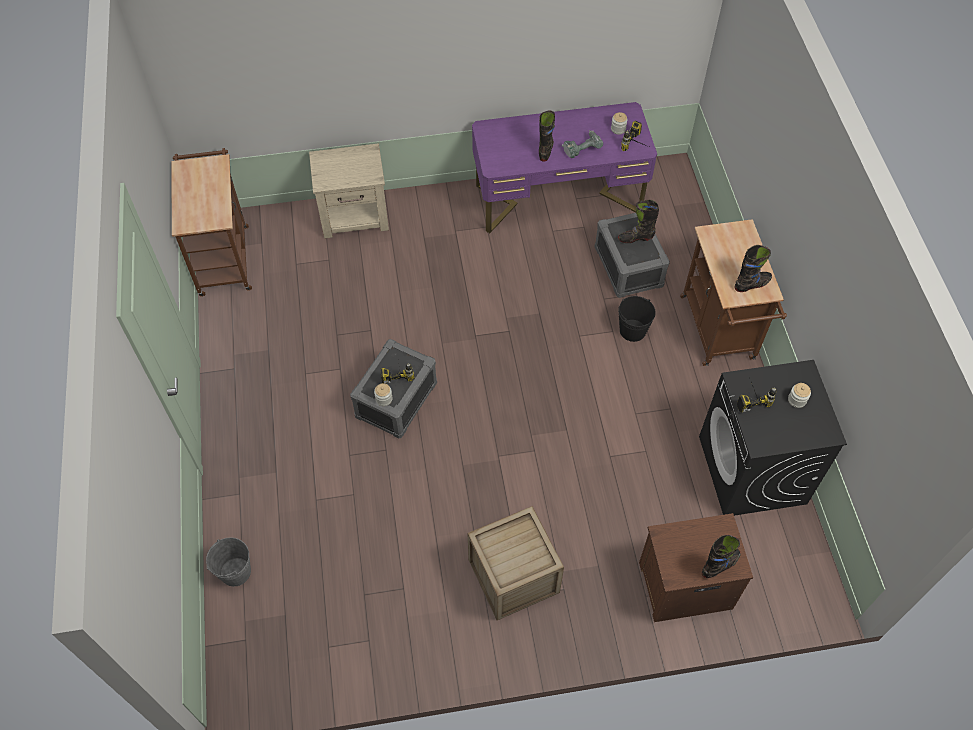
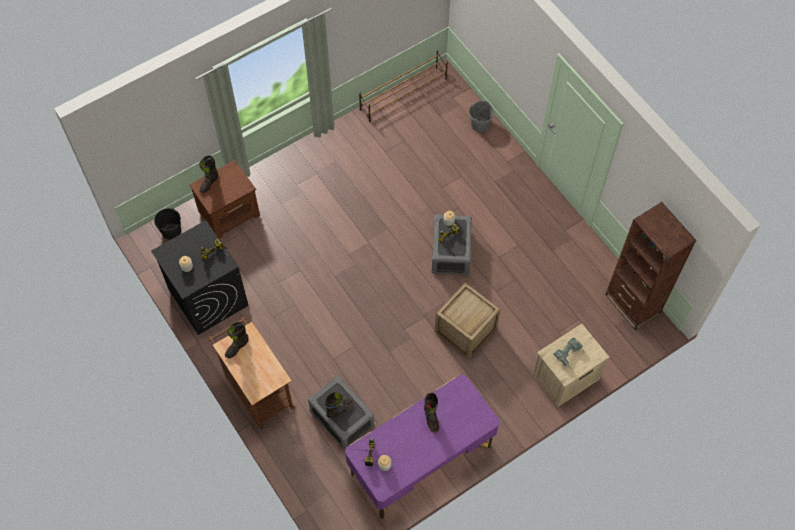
camera: 155 degrees right, 5 degrees up
(223, 256) = (632, 304): brown cart -> brown bookcase
(316, 683) = (404, 94): none -> brown shoe rack
(513, 576) = (328, 181): crate -> crate (465, 329)
(581, 148) = (405, 432): power drill -> power drill (569, 355)
(632, 330) = (319, 365): black bucket -> black bucket (171, 231)

